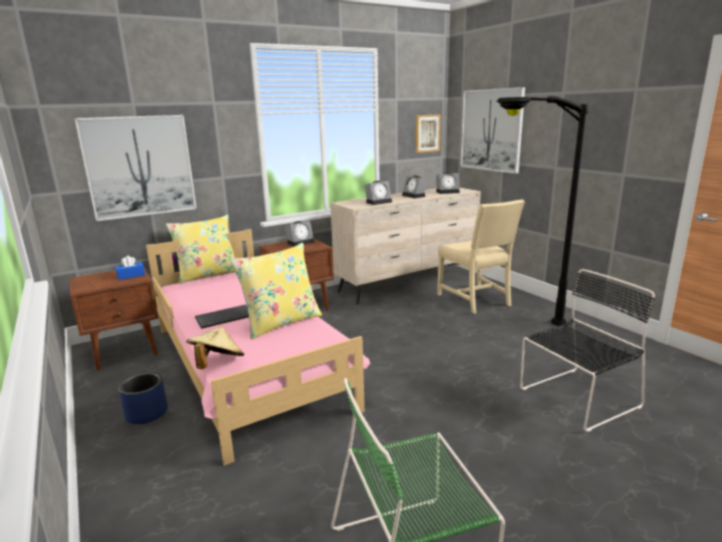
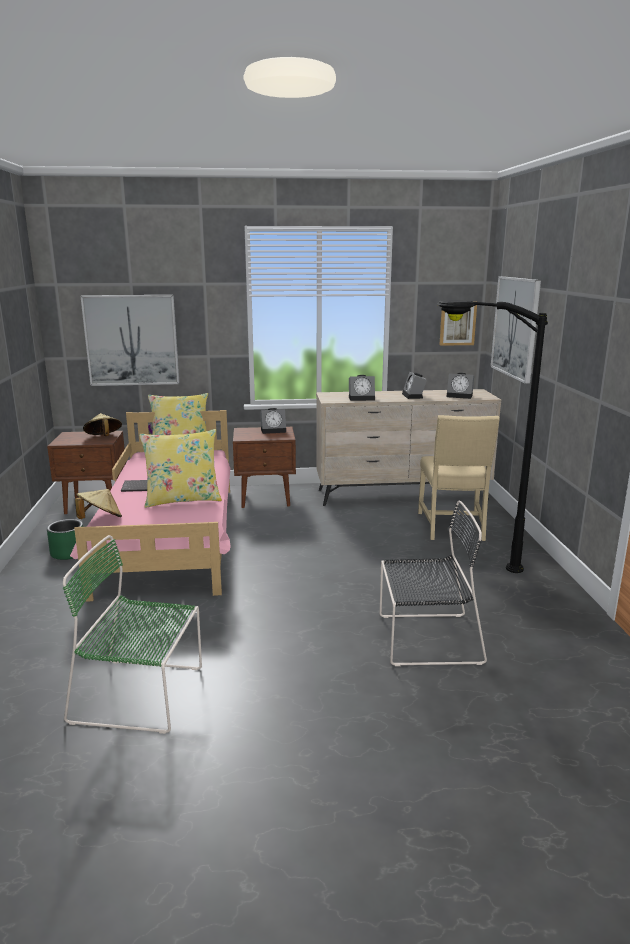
camera: 25 degrees right, 0 degrees up
(131, 275) = (103, 437): blue tissue box -> beige hat
(147, 413) = (68, 553): blue planter -> green planter

